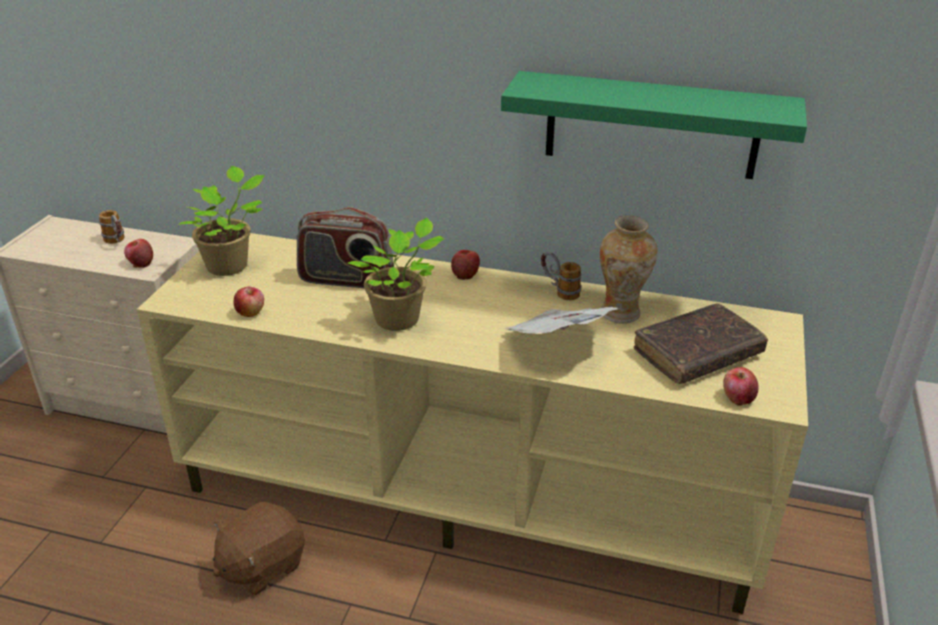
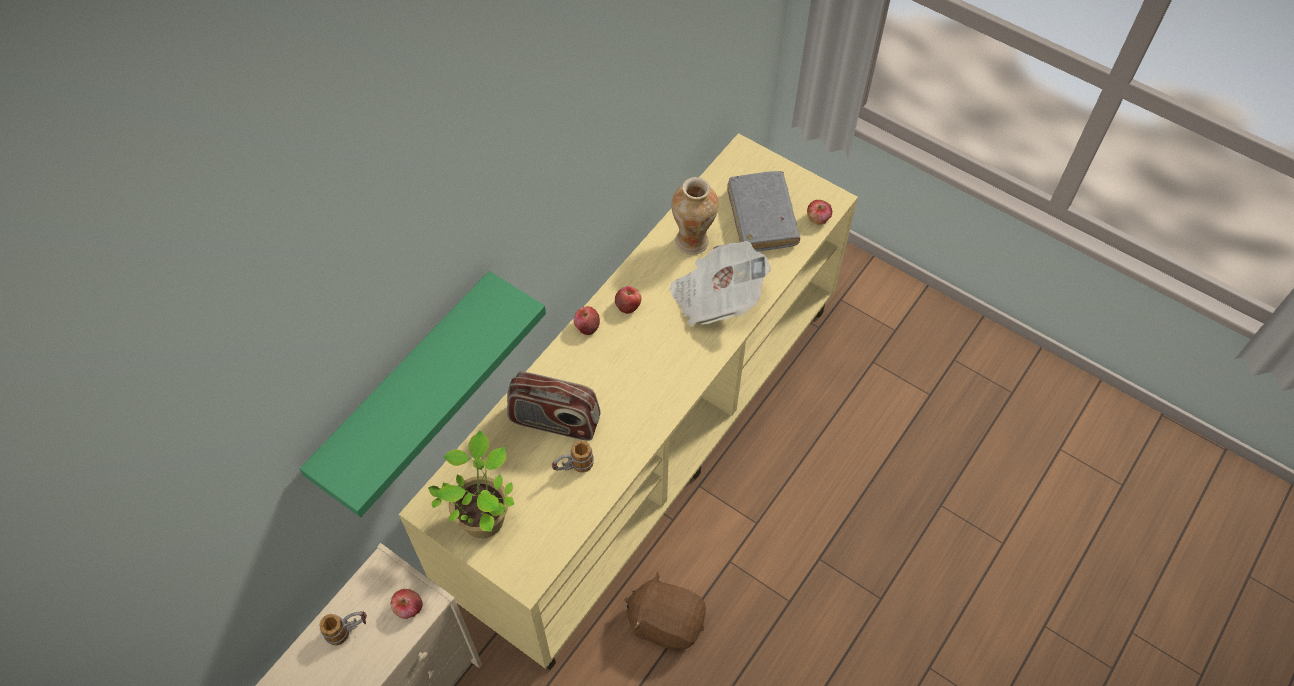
camera: 70 degrees left, 25 degrees up
(250, 312) = (578, 510): apple -> apple (628, 305)
(261, 565) = (666, 621): brown plush toy -> brown plush toy turned 135 degrees clockwise
(346, 279) = (554, 421): radio -> radio turned 75 degrees clockwise
(400, 320) = (639, 395): potted plant -> none
(559, 291) = (643, 269): mug -> mug (573, 468)
(651, 125) = (654, 117): green shelf -> green shelf (406, 386)
(697, 354) = (762, 218): brown book -> grey book

